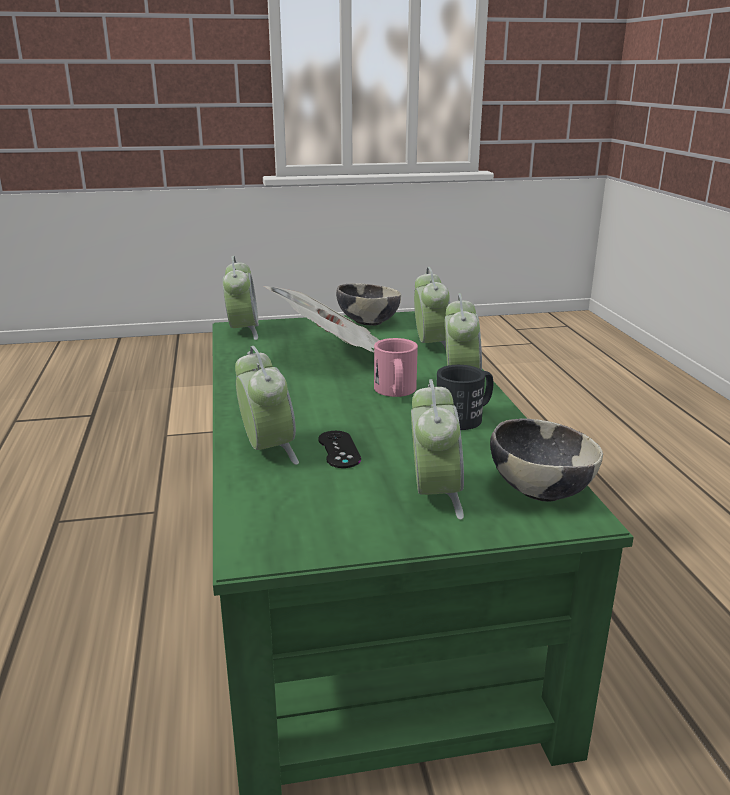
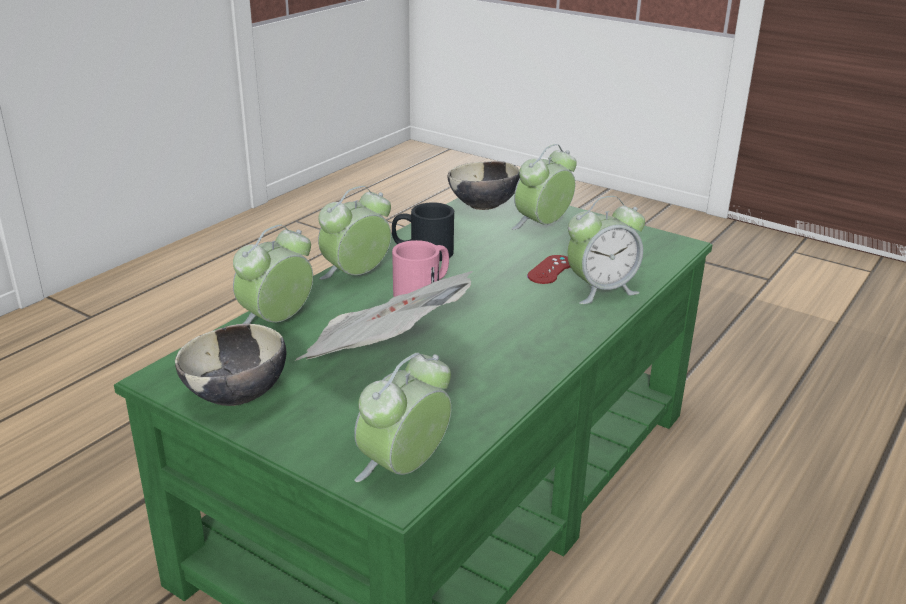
camera: 135 degrees left, 5 degrees up
(267, 451) = (601, 290): alarm clock -> alarm clock turned 135 degrees counterclockwise
(339, 449) = (550, 270): black game controller -> red game controller

